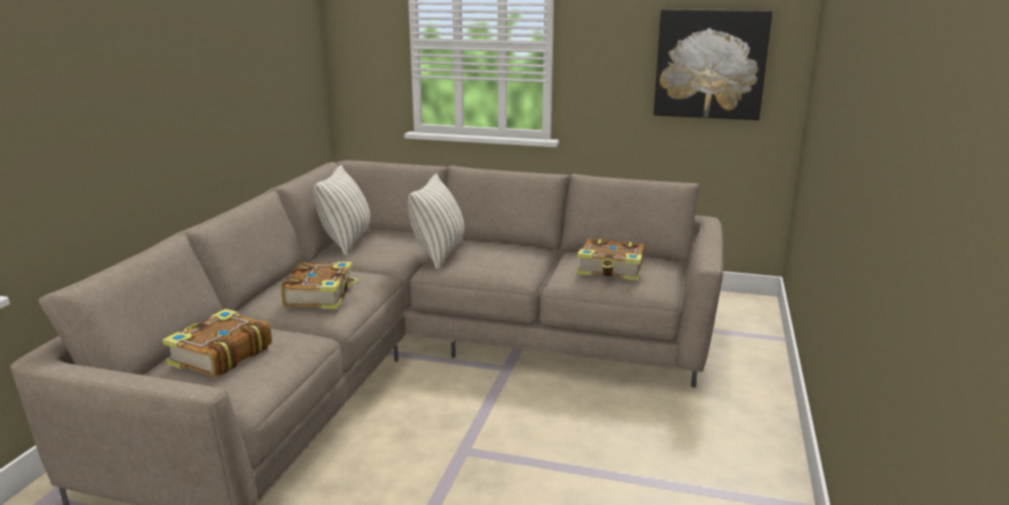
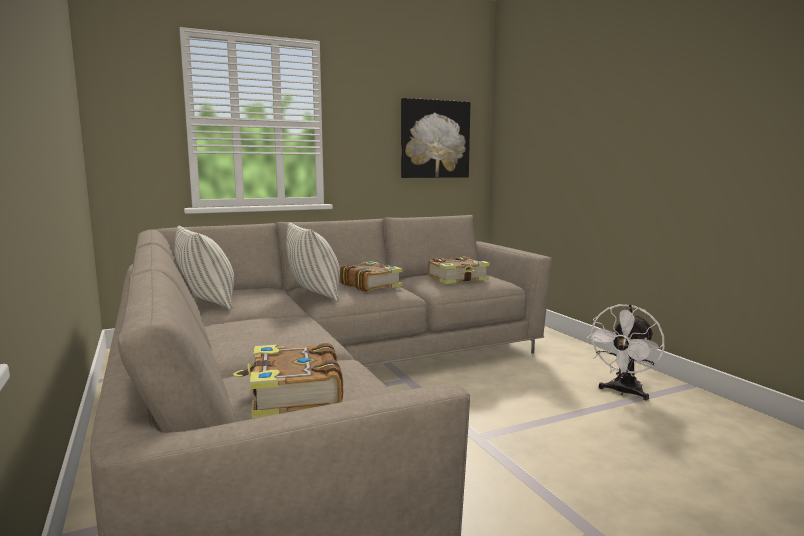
camera: 40 degrees left, 10 degrees down
(321, 295) = (281, 334): book -> book (370, 285)
(700, 476) = (624, 392): none -> white fan

